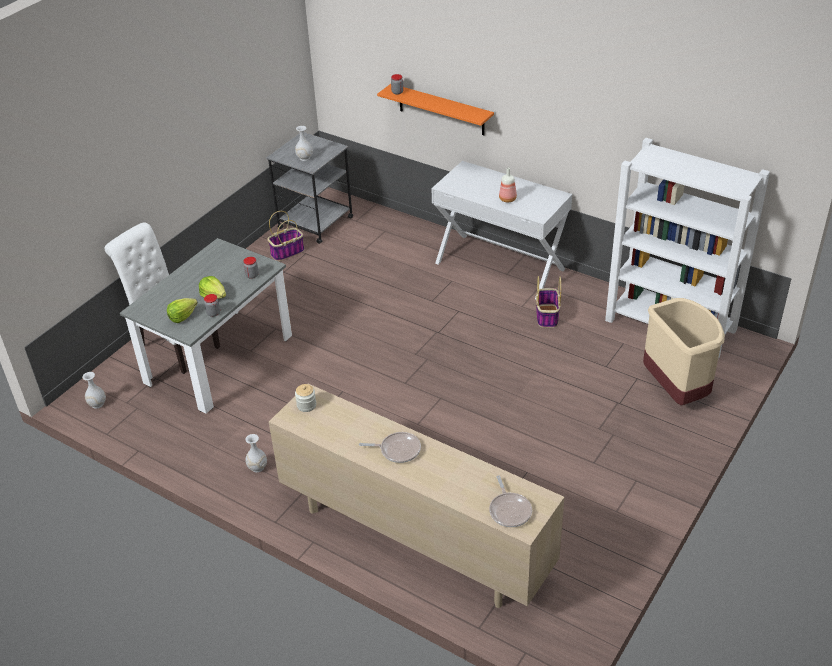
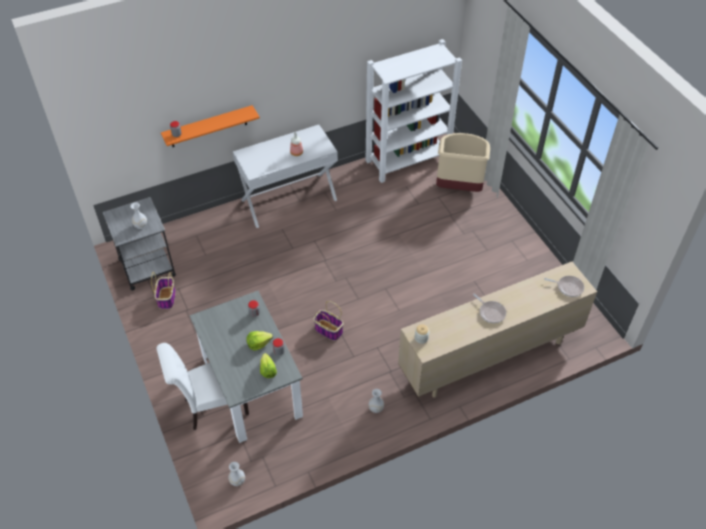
camera: 60 degrees left, 10 degrees up
(397, 450) = (491, 312): frying pan -> frying pan turned 105 degrees clockwise
(547, 316) = (355, 204): basket -> basket (328, 330)

